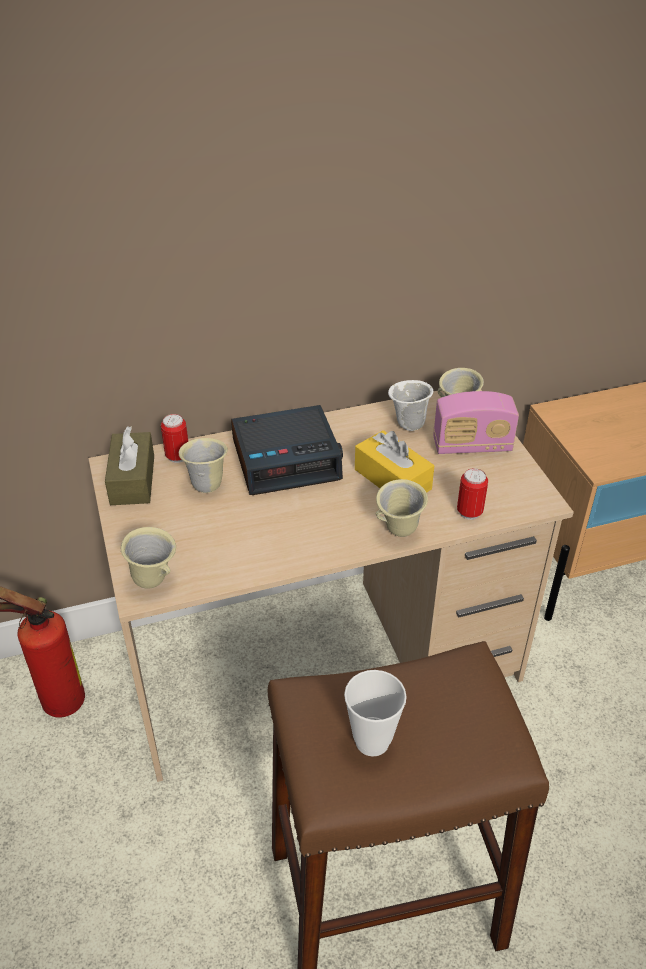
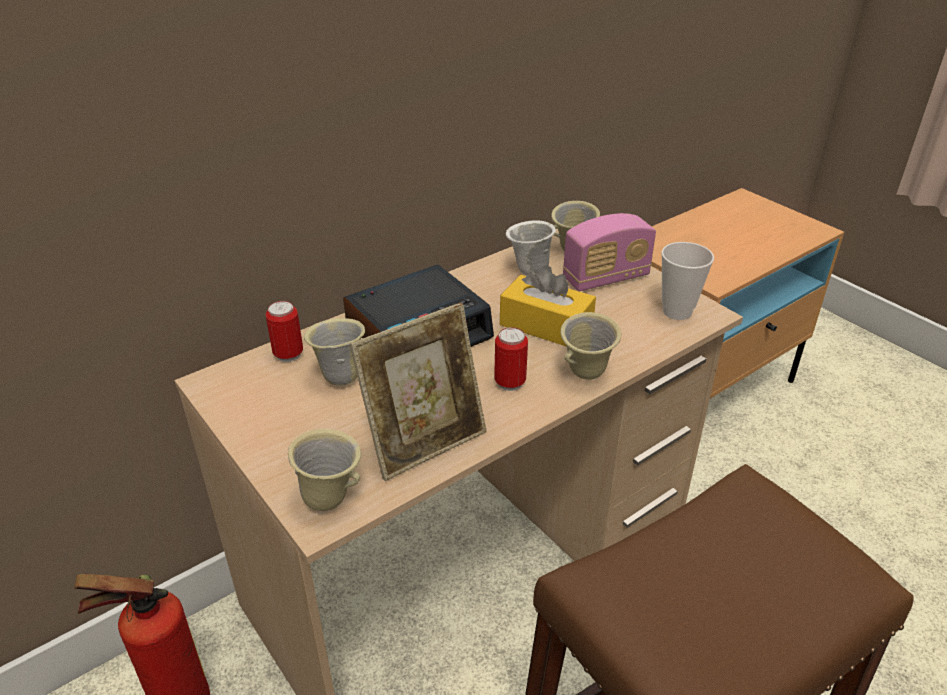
camera: 20 degrees left, 5 degrees down
(132, 480) = (244, 391): brown tissue box -> none
(242, 555) = (425, 442): none -> picture frame
(372, 741) = (704, 612): cup -> cup (677, 311)
(469, 512) = (645, 340): can -> can (510, 383)

